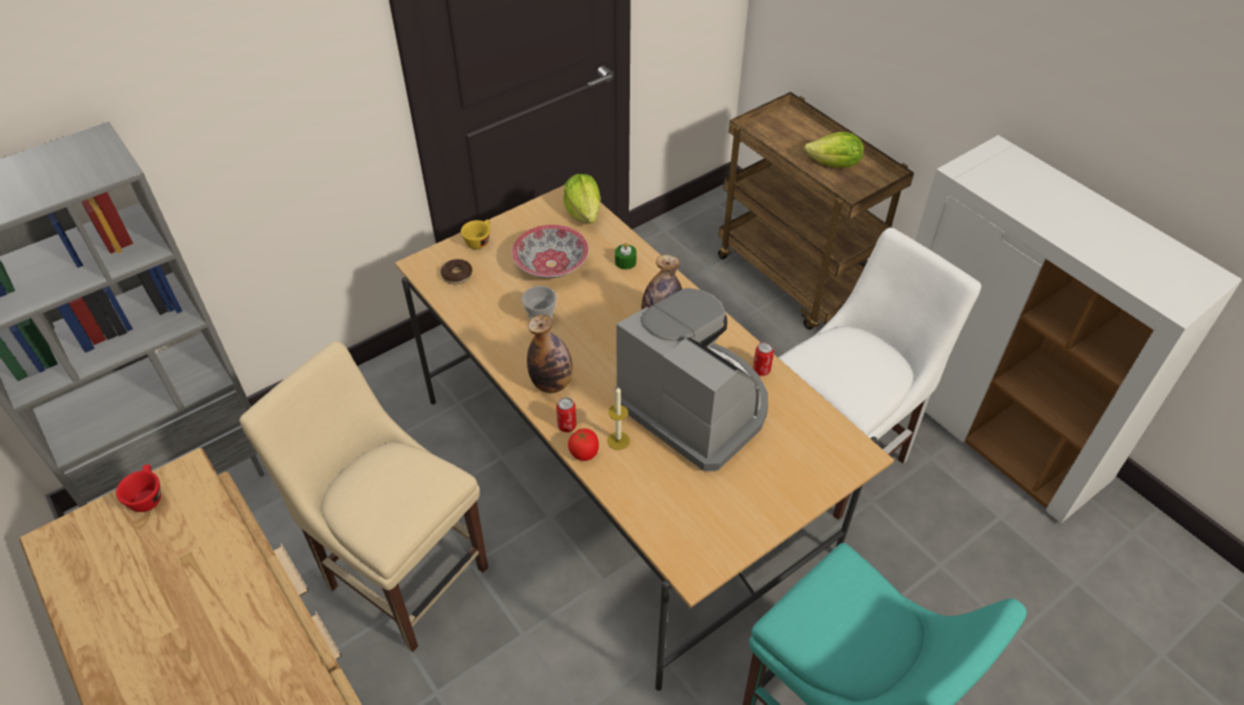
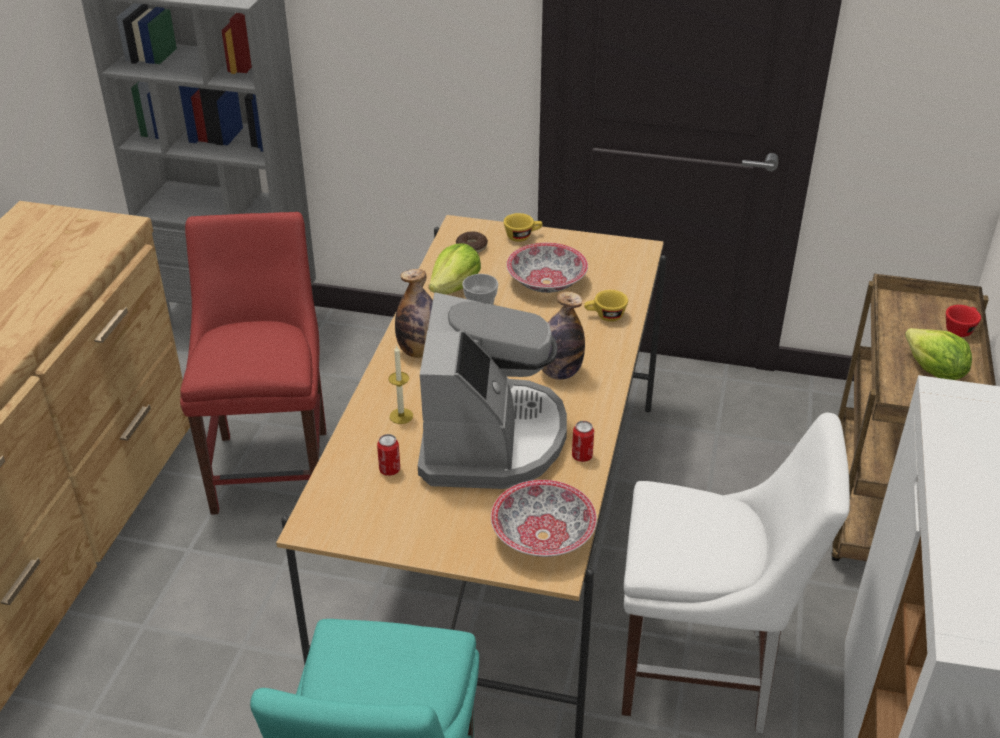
camera: 50 degrees right, 10 degrees down
(147, 496) = (91, 222): red cup -> red cup (960, 329)
(403, 572) = (272, 465): beige chair -> red chair
(567, 426) = (385, 382): can -> can (389, 470)
(584, 213) = (630, 266): lettuce -> lettuce (455, 287)
(584, 453) = (367, 405): tomato -> none
(625, 262) = (605, 316): green candle -> yellow cup
(822, 442) = (542, 536): none -> bowl

